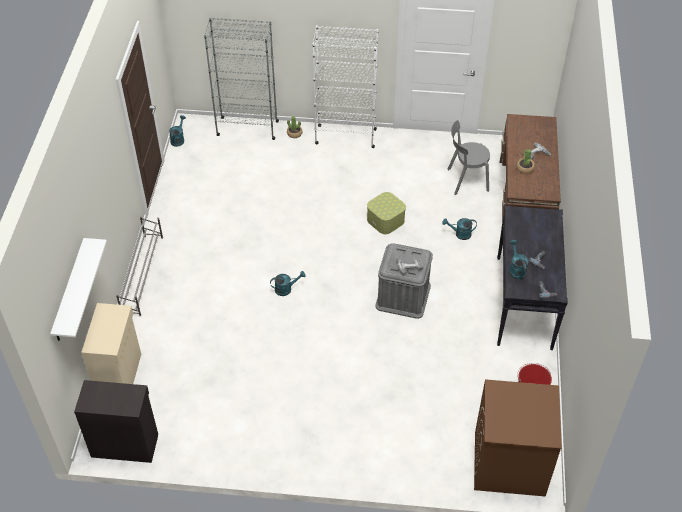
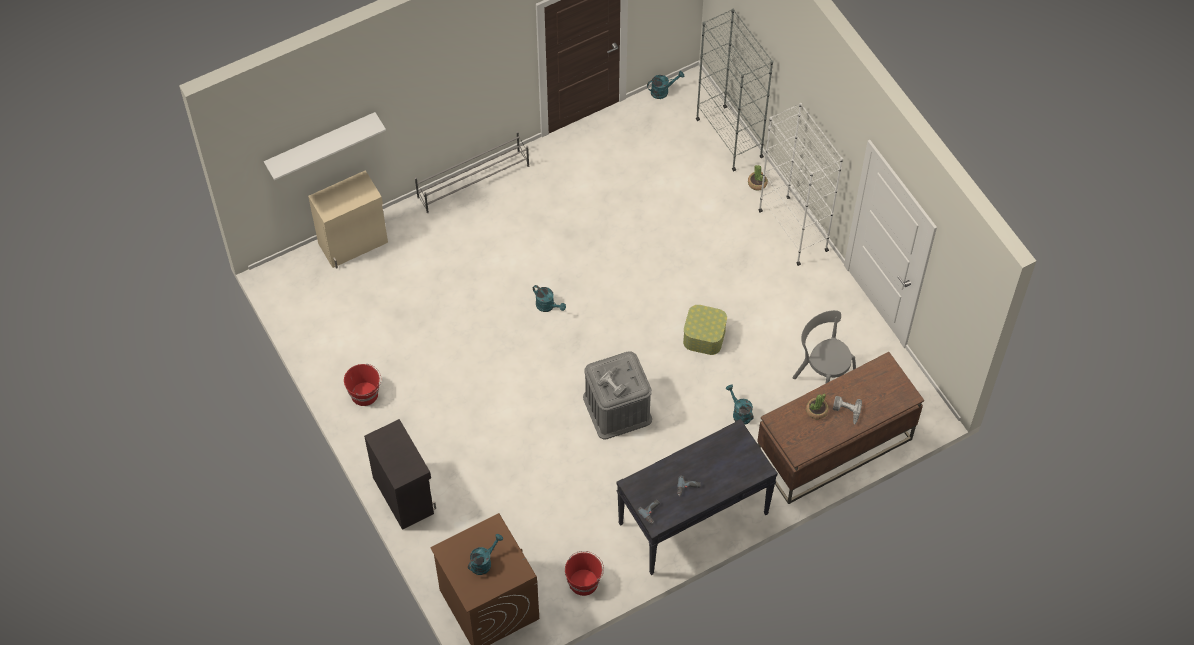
camera: 55 degrees right, 10 degrees up
(124, 444) = (291, 294): black cabinet -> black cabinet (404, 494)
(260, 443) = (365, 394): none -> red bucket
(516, 269) = (660, 472): turquoise watering can -> turquoise watering can (483, 562)

